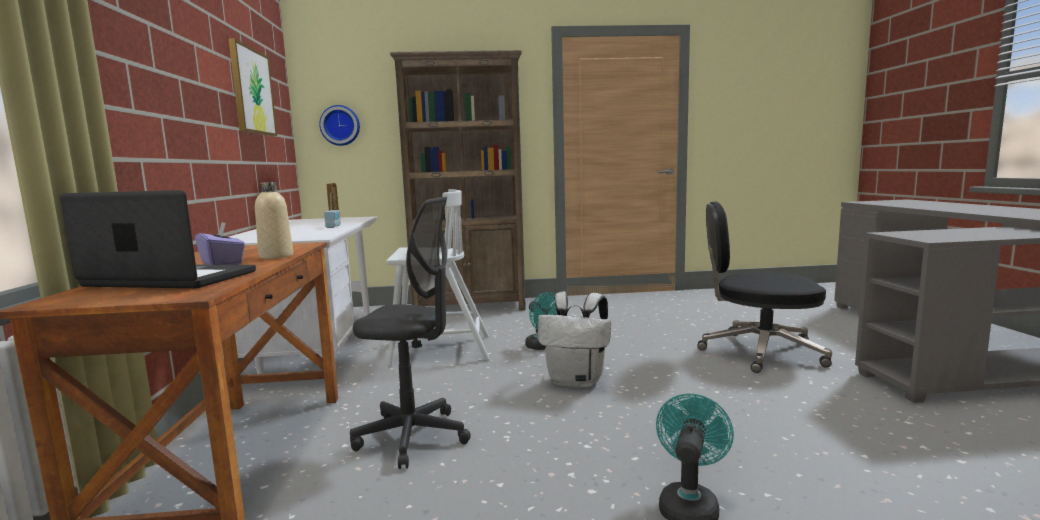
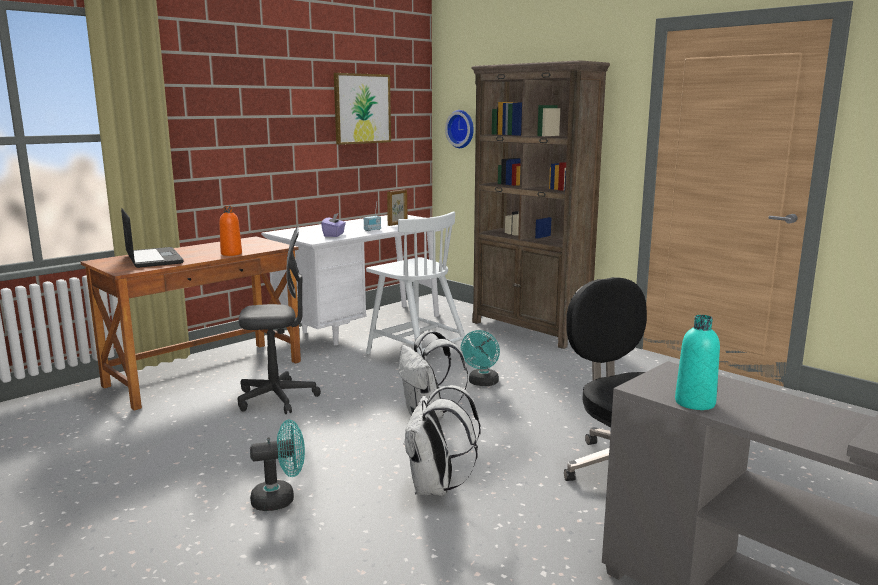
camera: 50 degrees right, 5 degrees up
(223, 264) = (200, 253): purple tissue box -> purple tissue box (334, 235)
(276, 256) = (231, 254): beige bottle -> orange bottle
(412, 437) = (277, 398): grey office chair -> grey office chair turned 75 degrees counterclockwise
(731, 419) = (436, 488): none -> white backpack
(969, 237) = (695, 403): none -> turquoise bottle

